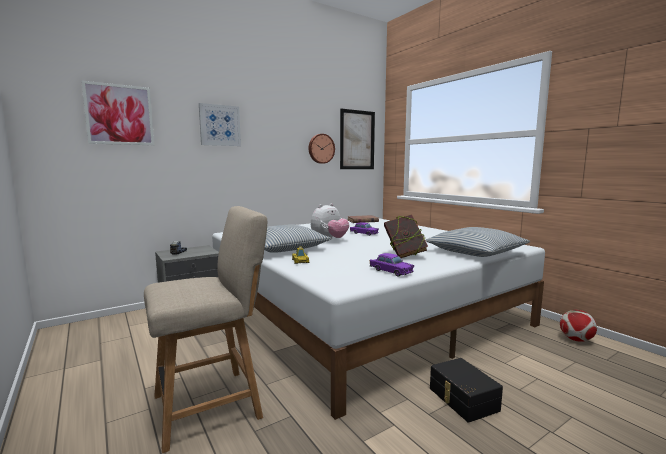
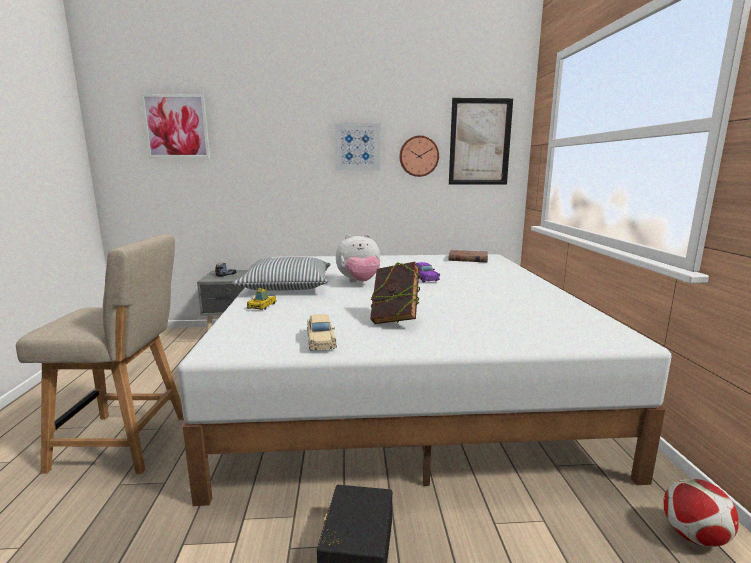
camera: 30 degrees right, 5 degrees up
(220, 125) = (281, 132): picture -> picture (357, 147)
(391, 271) = (321, 340): purple toy car -> beige toy car
(475, 252) = (514, 334): pillow -> none

